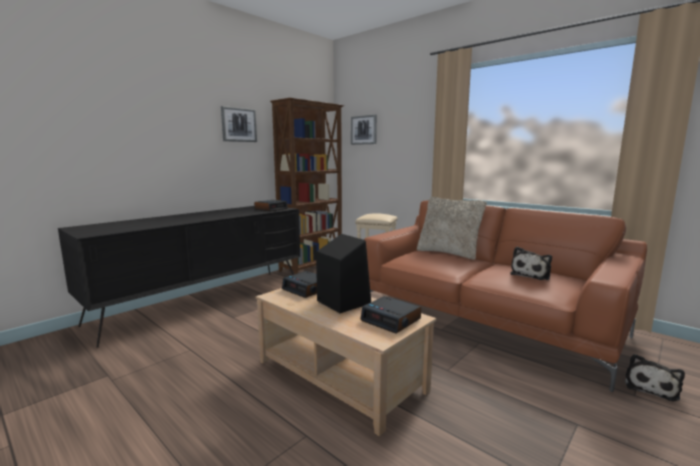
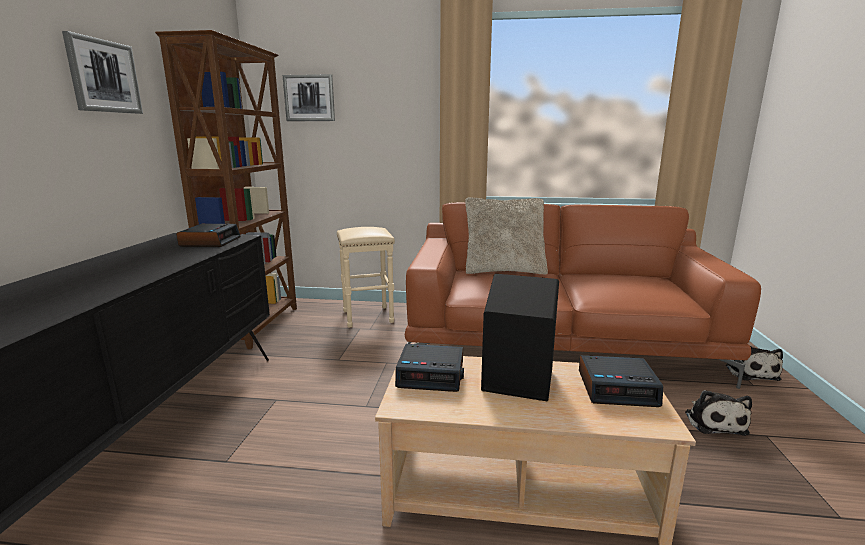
camera: 35 degrees left, 5 degrees up
(531, 275) = (629, 282): plush toy -> plush toy (714, 421)

